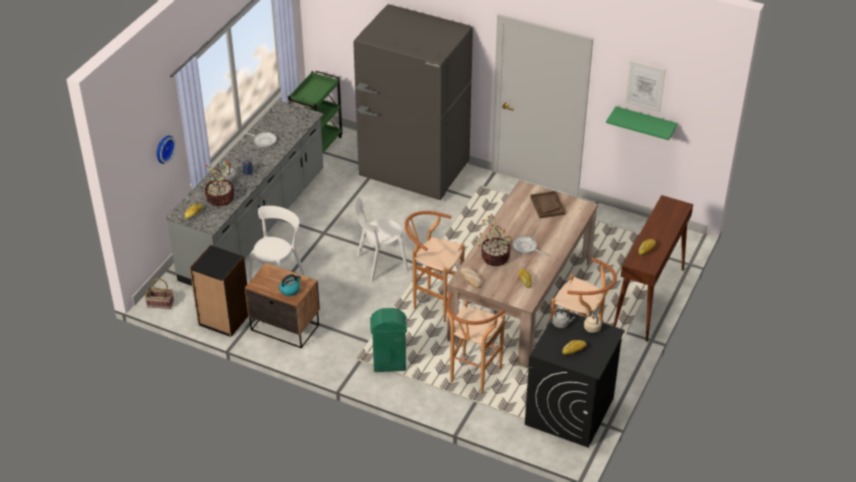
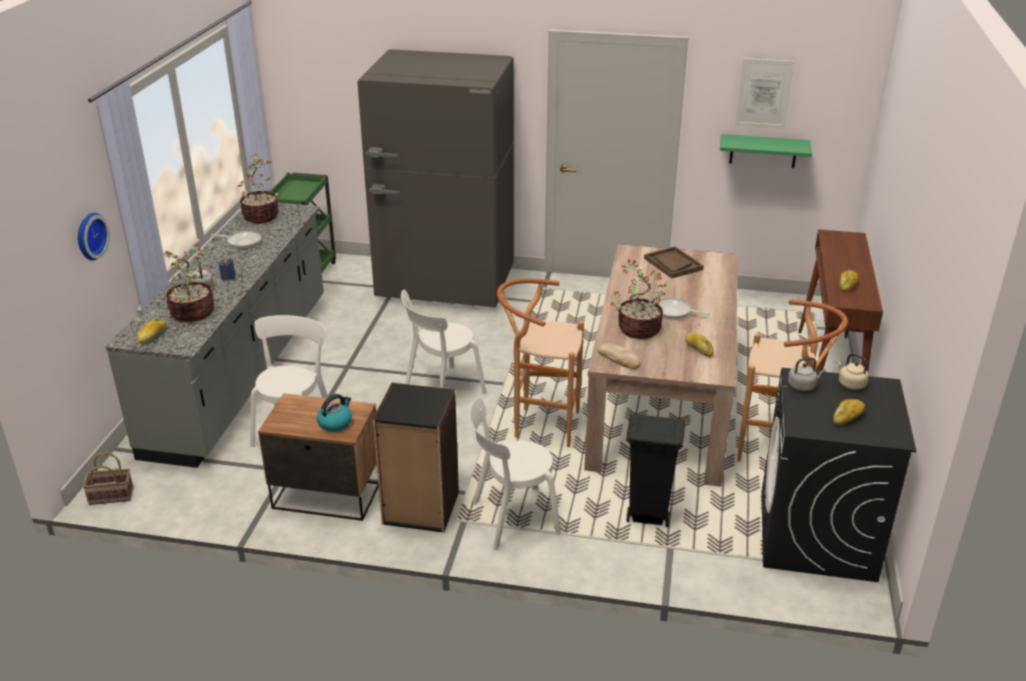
camera: 15 degrees left, 10 degrees down
(224, 319) = (223, 501): black bookcase -> black bookcase (420, 508)
(282, 118) = (262, 216): none -> potted plant
(389, 364) = (511, 519): green trash can -> white chair
(472, 378) = (647, 515): brown stool -> black trash can

